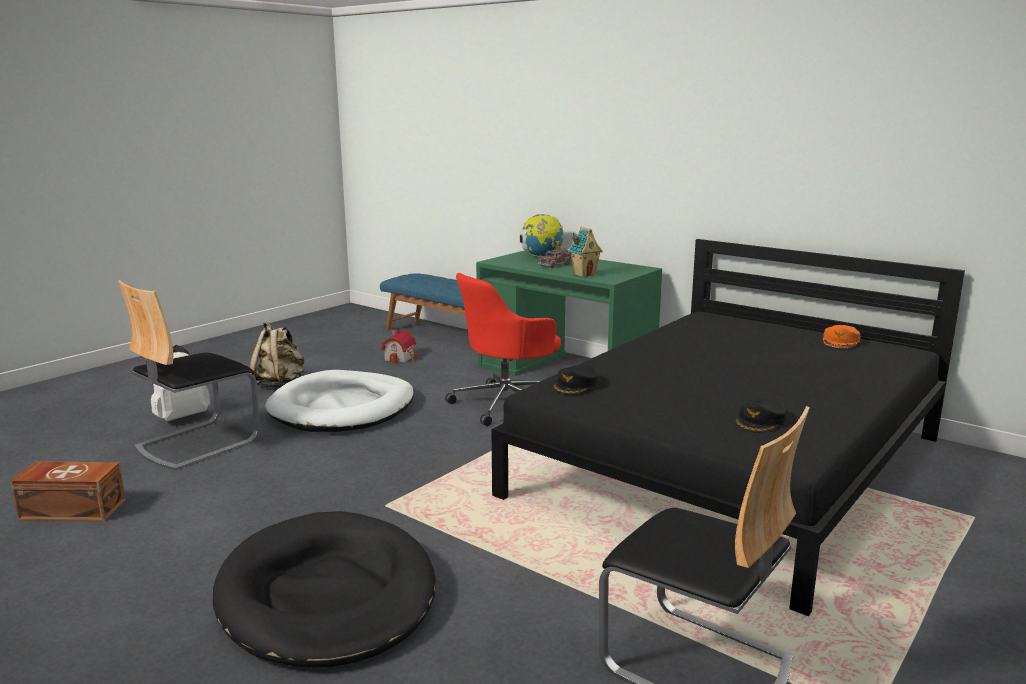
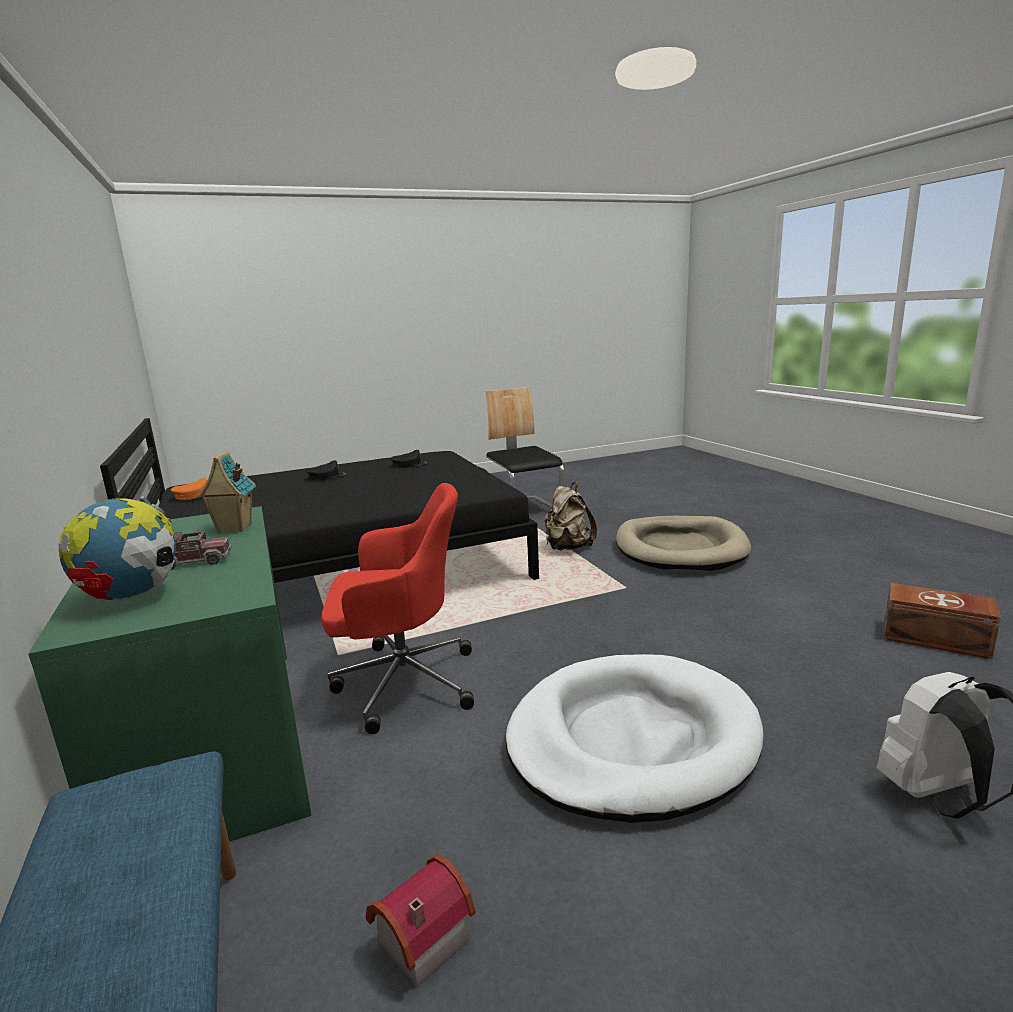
camera: 150 degrees left, 0 degrees up
(197, 443) = (854, 711): chair -> none
(280, 385) = (757, 879): beige backpack -> beige backpack (568, 548)
(327, 595) = (680, 548): black dog bed -> beige dog bed
(575, 385) = (467, 490): black cap -> black cap (327, 476)

